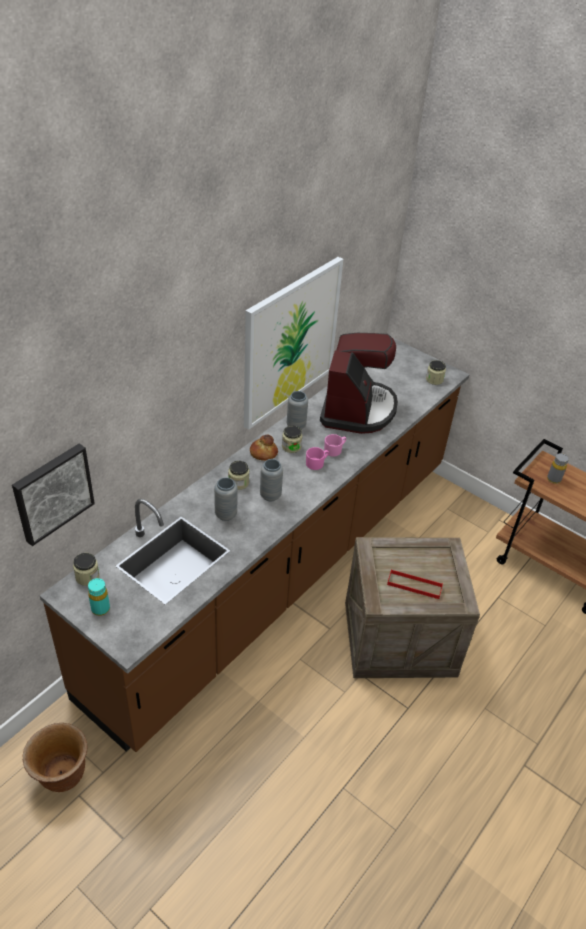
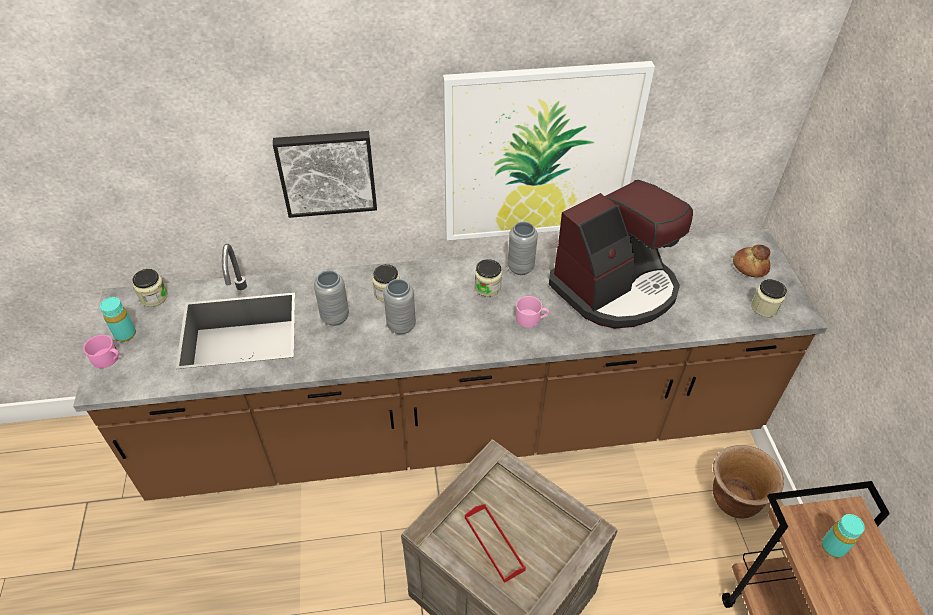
camera: 45 degrees right, 5 degrees up
(52, 492) = (110, 183): picture -> picture (327, 172)
(62, 775) = (95, 474): brown planter -> brown planter (733, 500)
(263, 453) = (449, 277): bread -> bread (749, 266)
(317, 463) = (492, 322): pink mug -> pink mug (108, 359)
(553, 479) = (833, 547): grey bottle -> turquoise bottle

